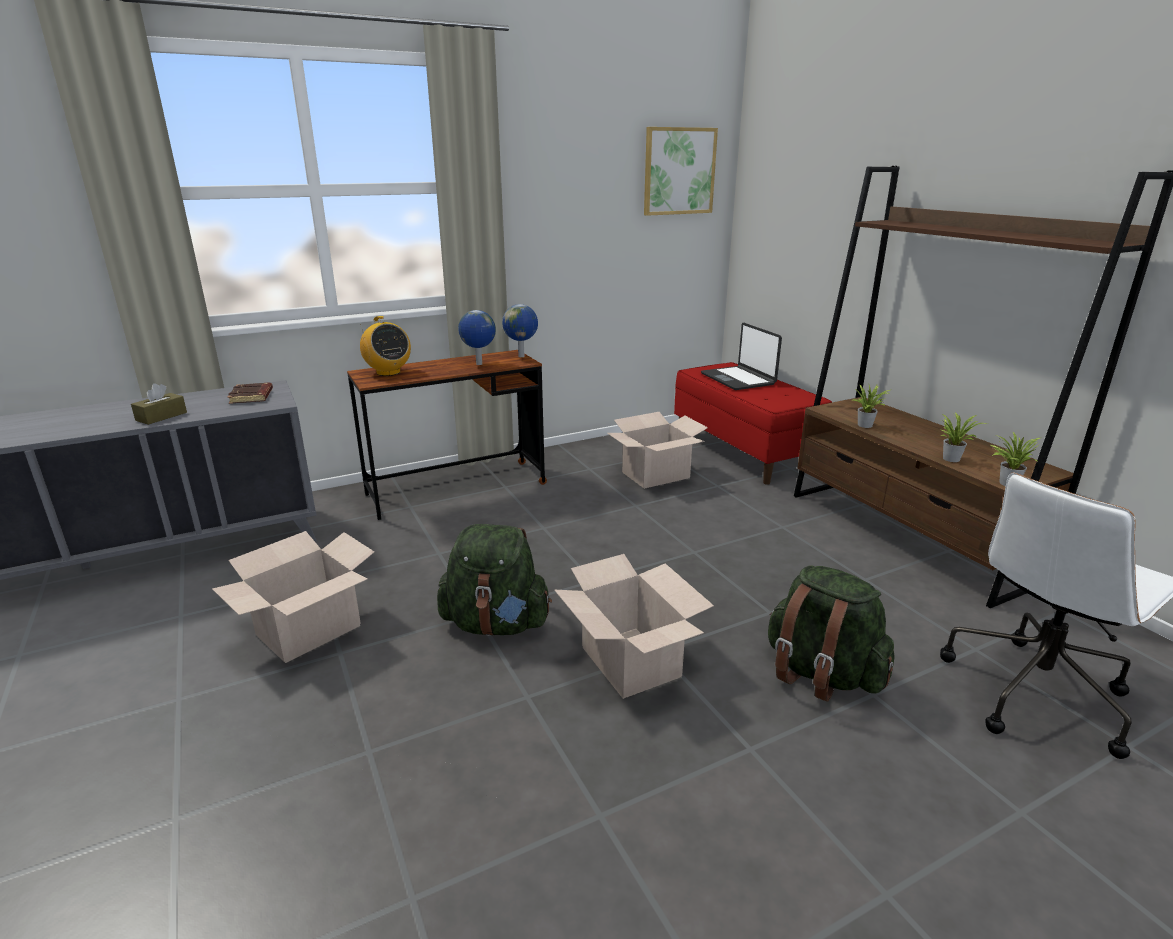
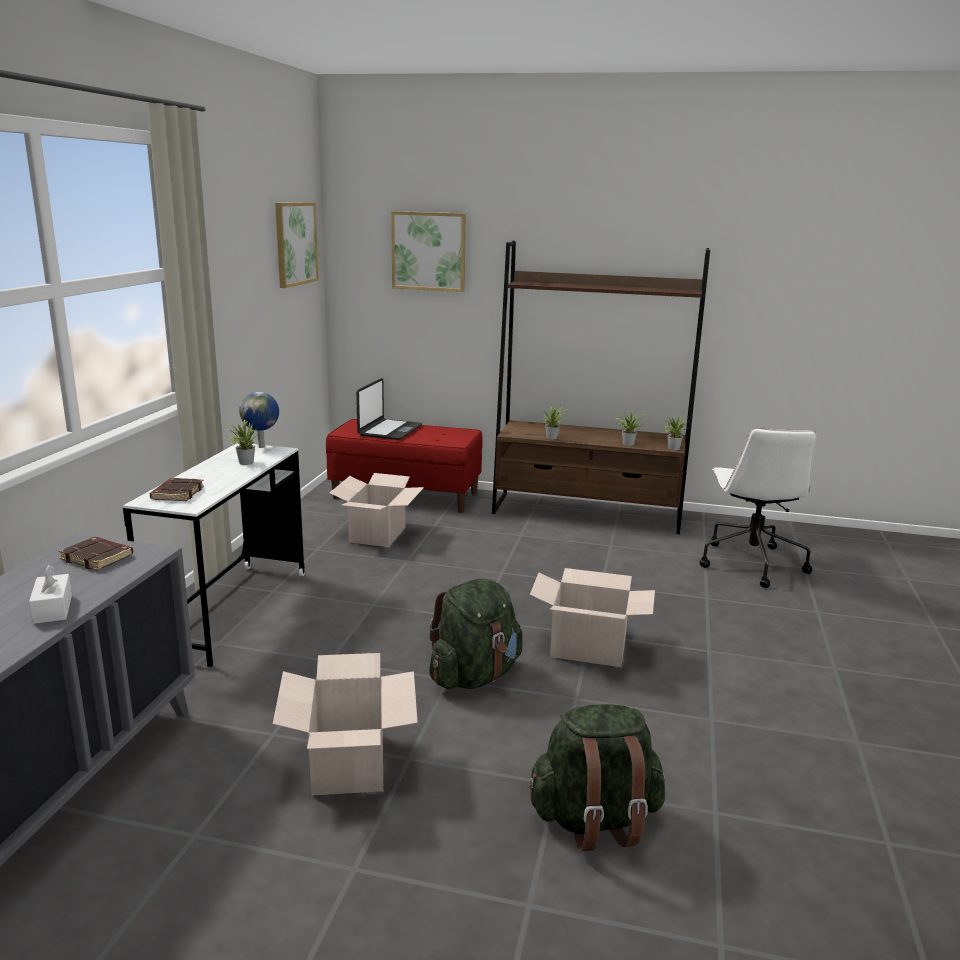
camera: 50 degrees left, 5 degrees down
(161, 416) = (53, 609): brown tissue box -> white tissue box
(388, 372) = (177, 493): radio -> brown book
(456, 489) = (231, 611): brown desk -> white desk
(479, 364) = (244, 463): globe -> potted plant
(738, 379) = (389, 430): laptop -> laptop turned 90 degrees counterclockwise
(817, 182) = (428, 251): none -> picture
(821, 674) = (674, 601): green backpack -> green backpack (595, 820)

